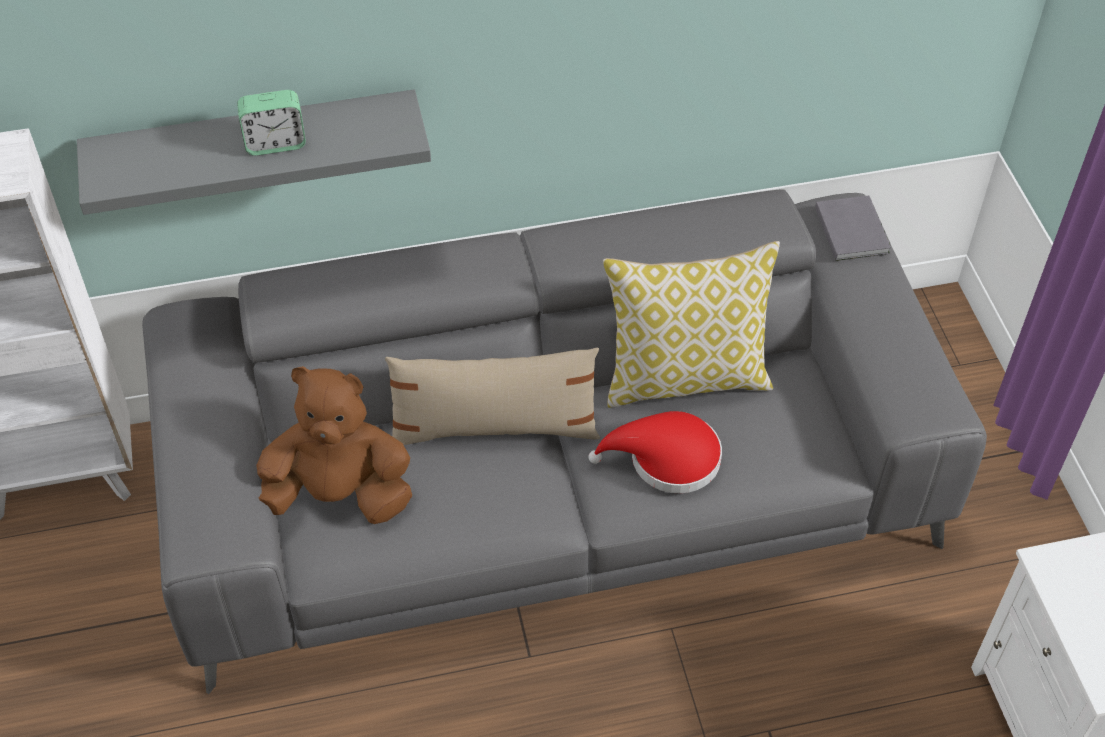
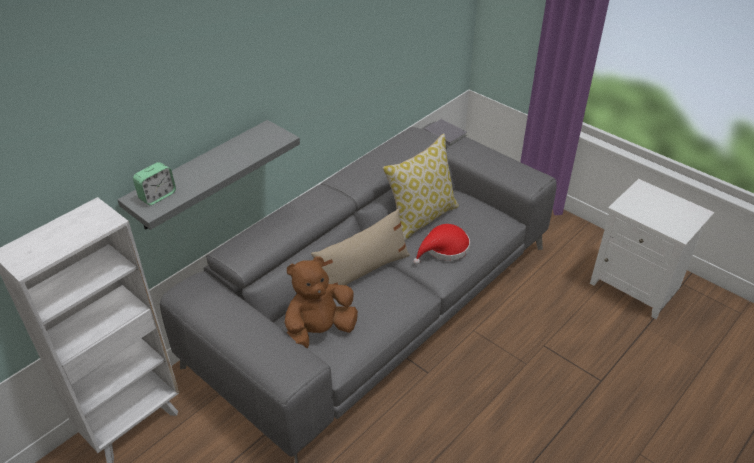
camera: 35 degrees left, 10 degrees down
(275, 143) = (224, 161): alarm clock -> alarm clock (157, 196)

